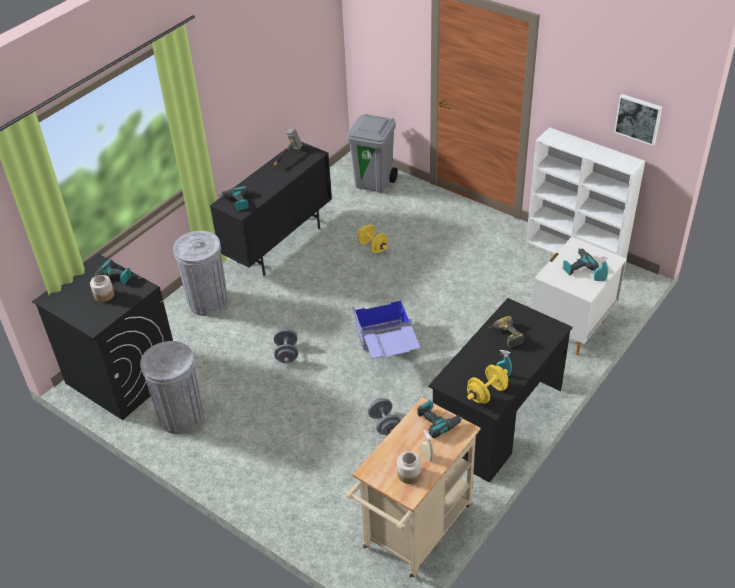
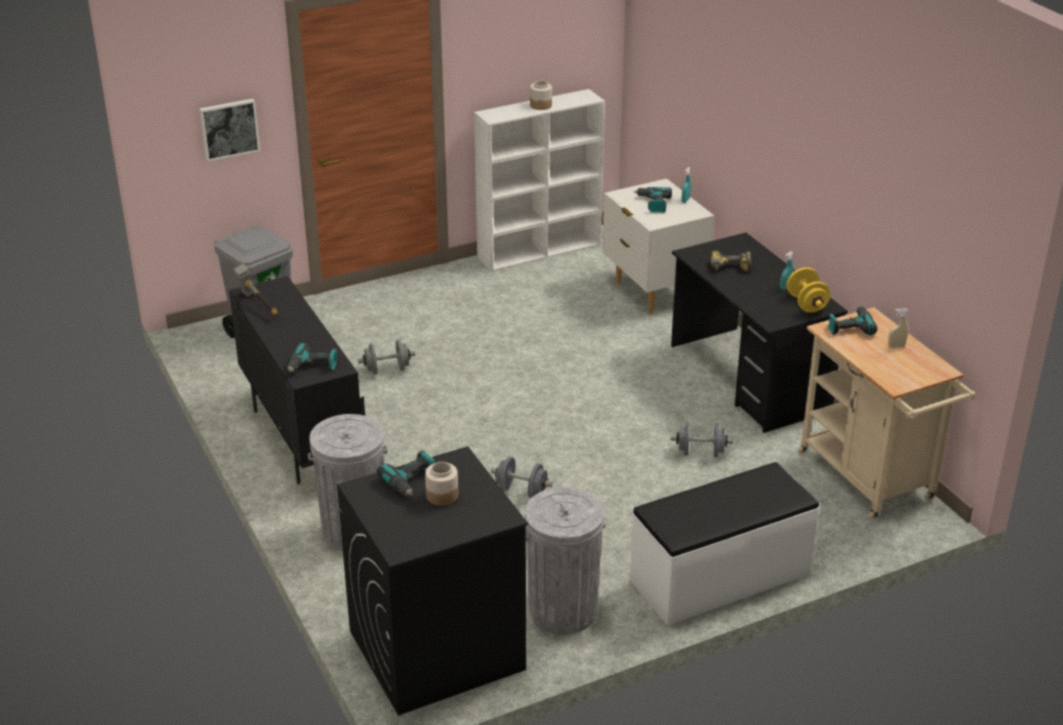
camera: 65 degrees left, 10 degrees down
(251, 481) = (721, 578): none -> white bench
(373, 247) = (387, 370): yellow dumbbell -> grey dumbbell
(387, 348) = (579, 414): blue storage box -> none
(409, 474) = (914, 363): jar -> jar (541, 105)
(638, 118) = (571, 44): picture -> picture (229, 128)

